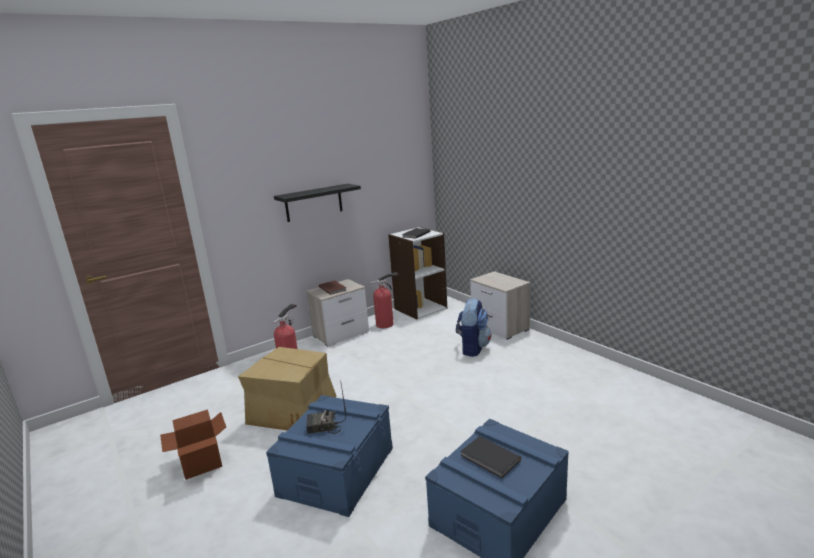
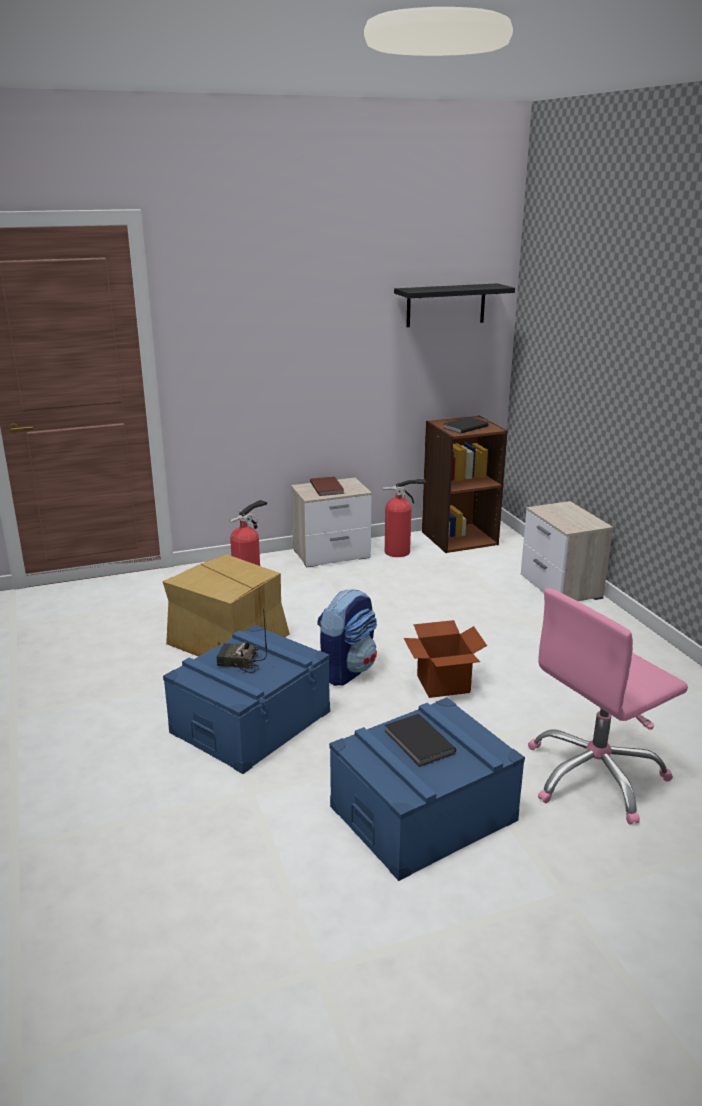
camera: 15 degrees right, 5 degrees up
(202, 463) = (102, 677): cardboard box -> cardboard box (443, 684)
(314, 202) = (317, 361): black shelf -> black shelf (446, 305)
(420, 308) = (459, 538): white bookcase -> brown bookcase
(473, 348) = (504, 608): backpack -> backpack (347, 670)
(596, 451) = (595, 776): none -> pink office chair

